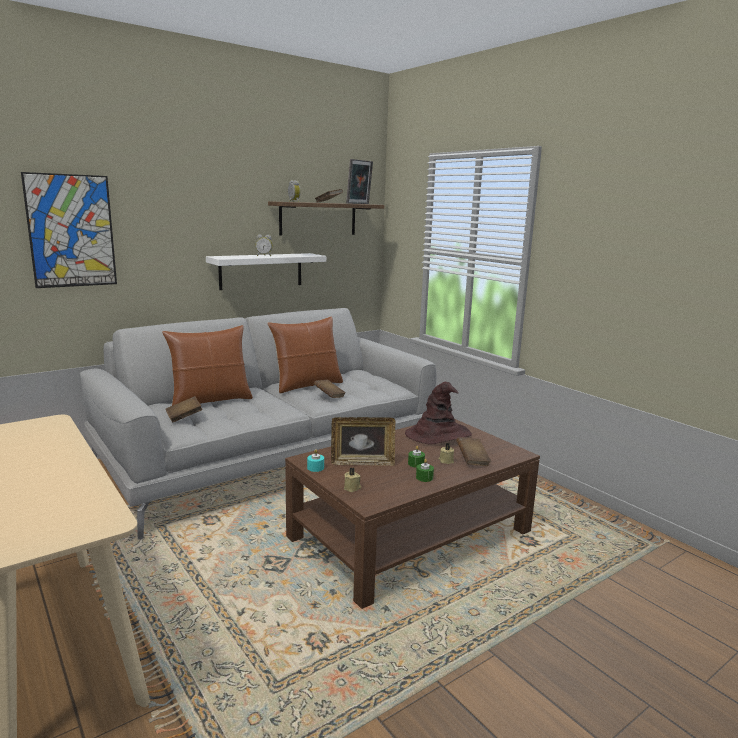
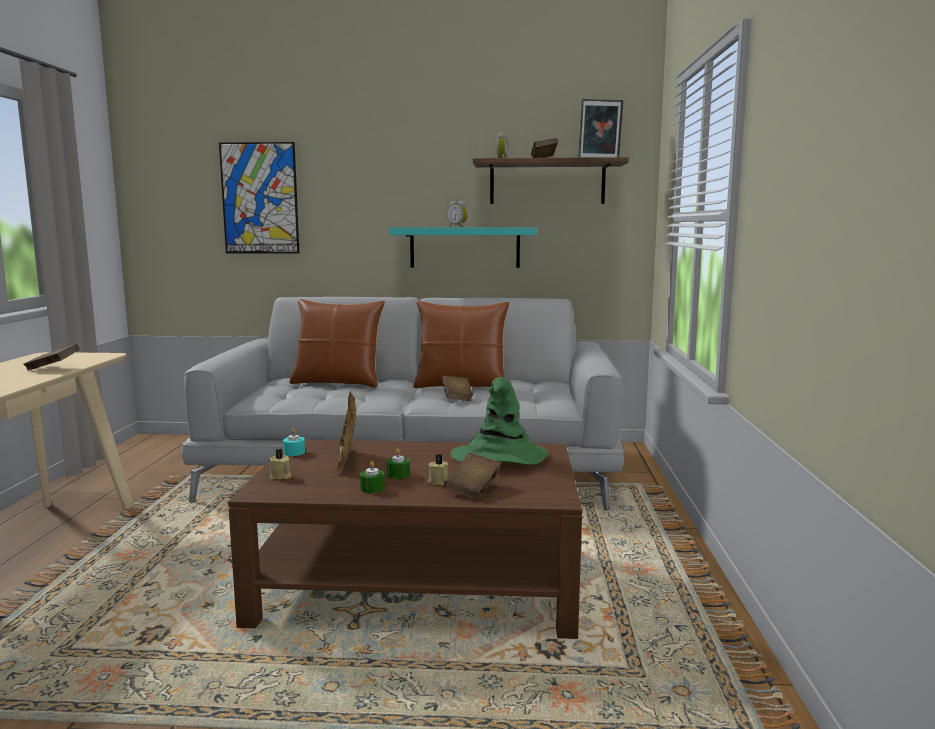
camera: 40 degrees right, 5 degrees down
(184, 417) = (279, 389): brown book -> brown book (53, 369)
(261, 271) = (464, 247): white shelf -> turquoise shelf
(362, 463) = (347, 460): picture frame -> picture frame turned 45 degrees clockwise
(438, 434) = (499, 457): brown hat -> green hat

